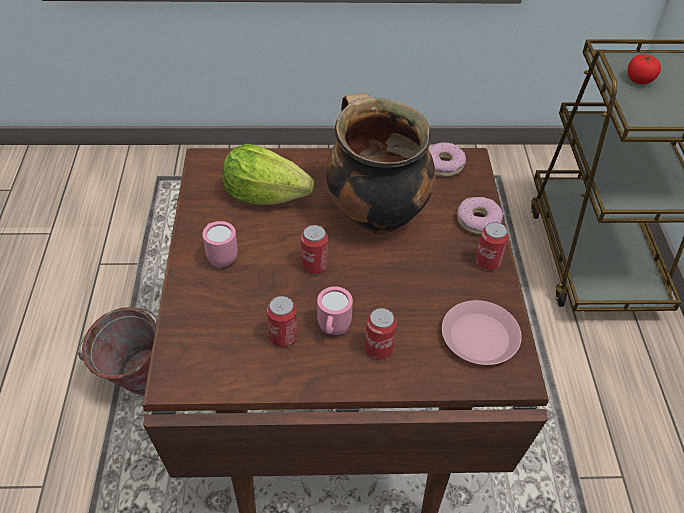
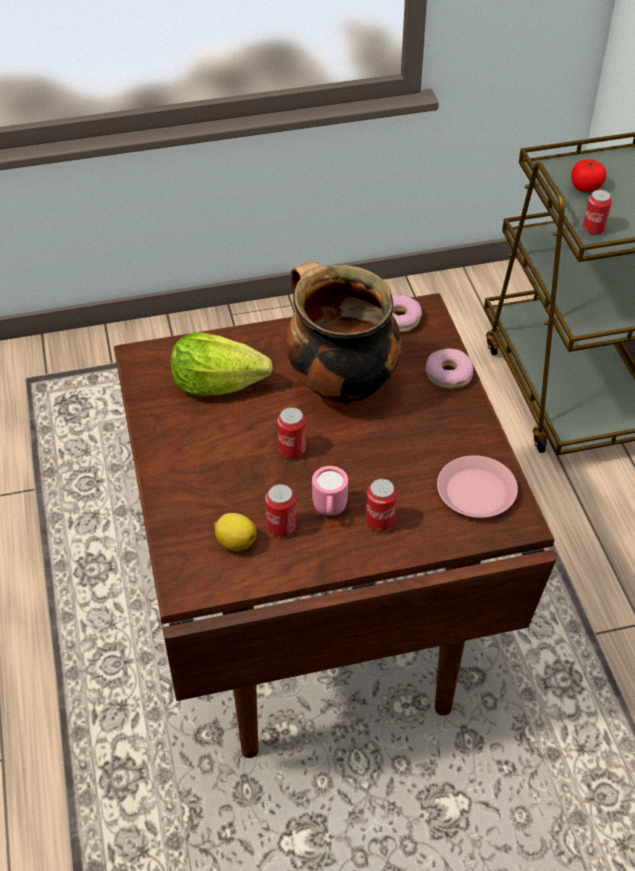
camera: 10 degrees left, 0 degrees up
(135, 383) = (74, 627): bucket -> none
(220, 257) = (191, 458): pink mug -> none
(235, 343) = (235, 542): none -> lemon
(487, 262) = (467, 416): can -> can (593, 229)

